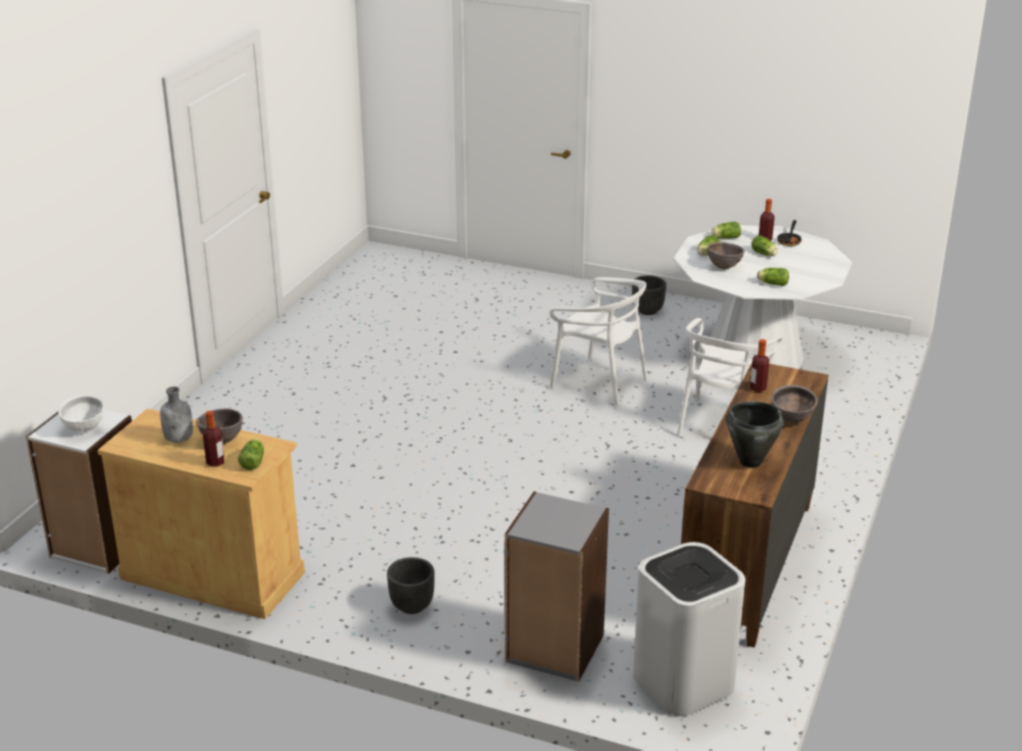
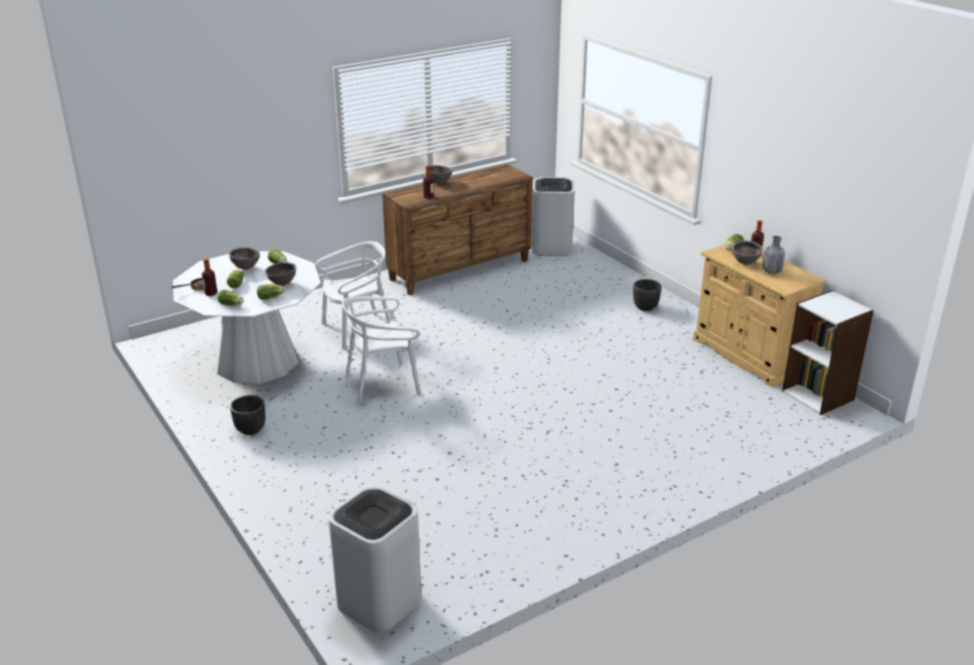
camera: 145 degrees left, 0 degrees up
(84, 429) = (831, 302): white bowl -> none
(391, 263) = (380, 601): none -> white trash can
(554, 649) = (593, 272): grey bookcase -> none
(599, 382) = (383, 384): white chair -> white chair turned 90 degrees counterclockwise
(750, 461) = (488, 176): black cooking pot -> none
(792, 270) = (246, 268): none -> brown bowl

